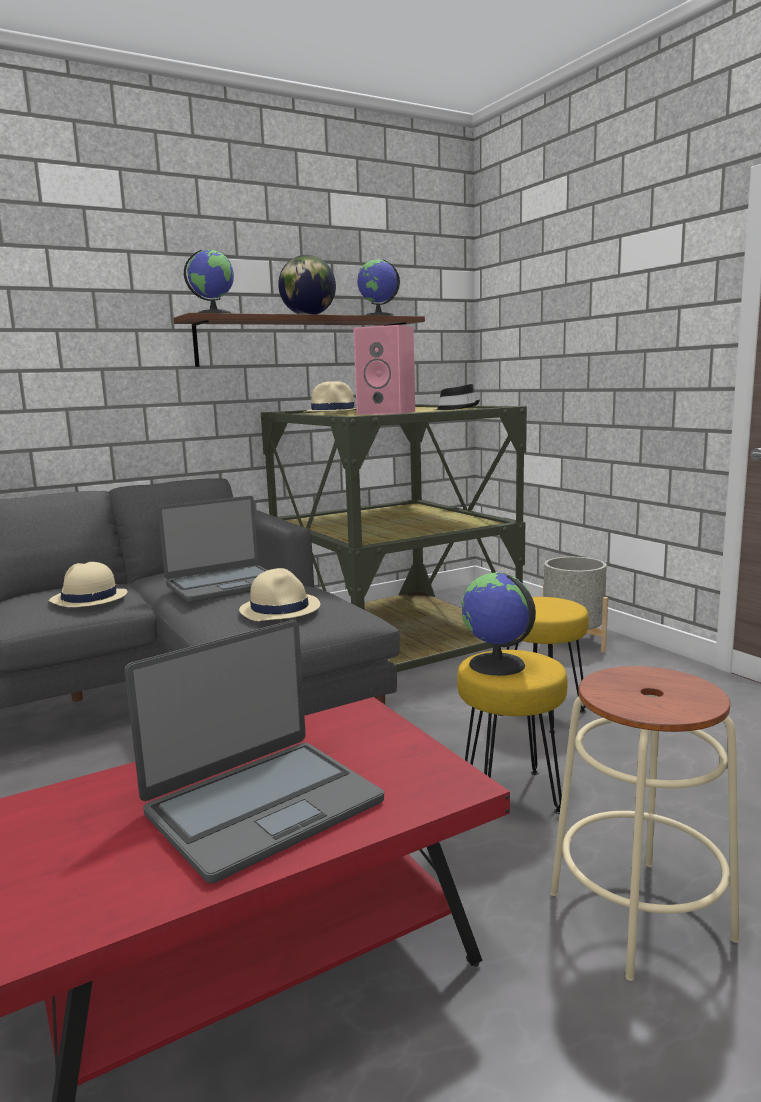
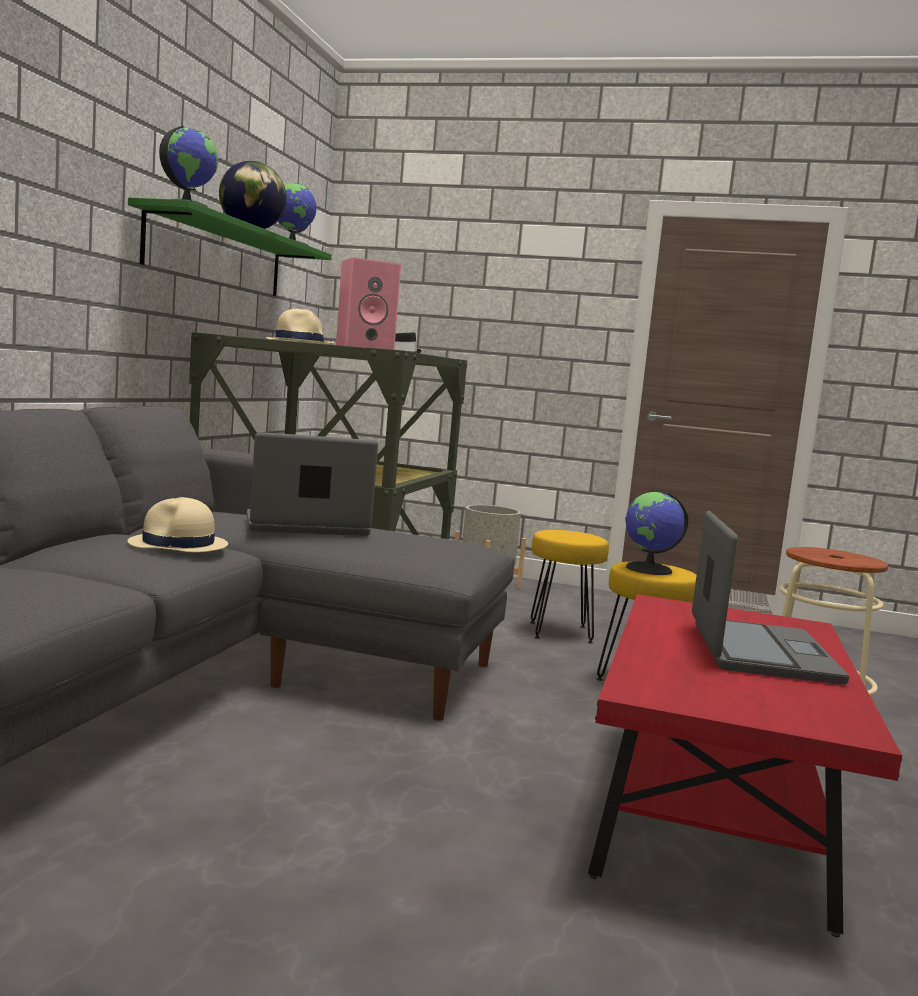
camera: 45 degrees left, 5 degrees down
(225, 585) = (307, 526): laptop -> laptop turned 120 degrees counterclockwise
(280, 609) = (427, 541): beige hat -> none
(296, 342) = (217, 255): brown shelf -> green shelf

